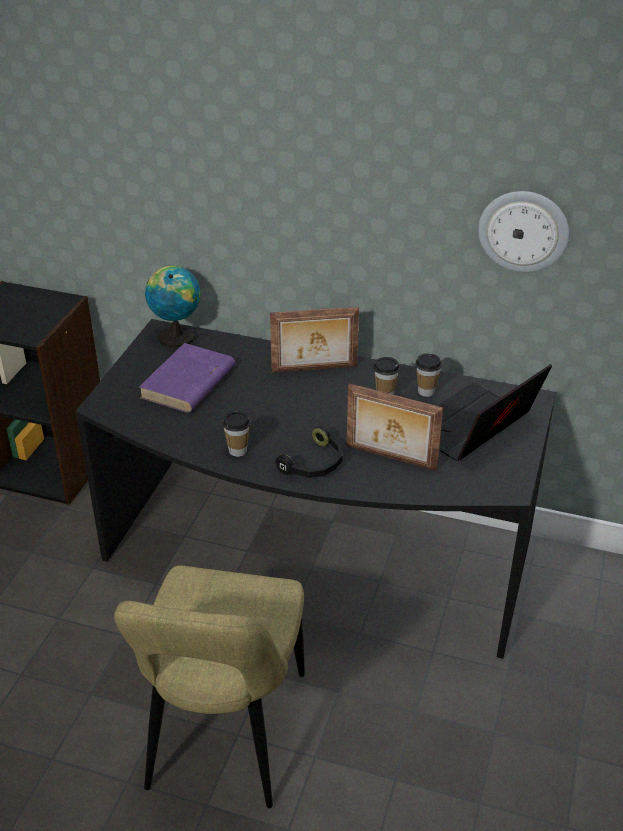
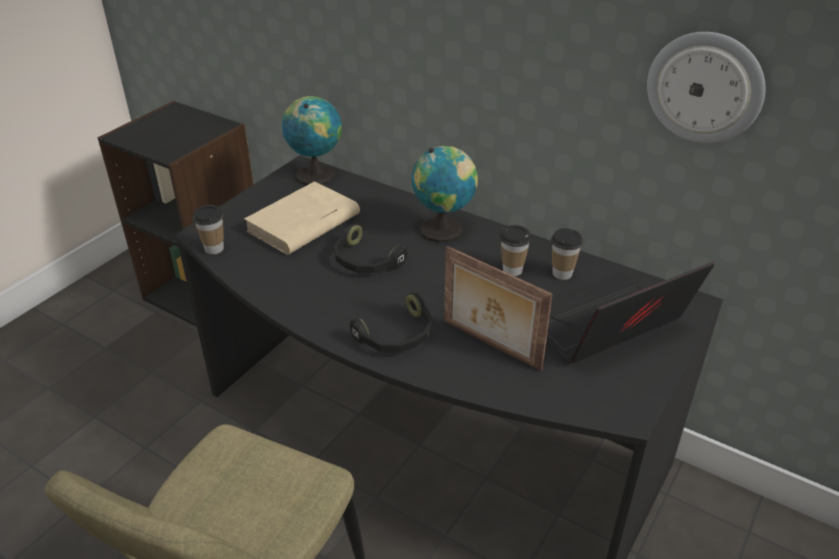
camera: 15 degrees right, 0 degrees up
(188, 383) = (303, 224): purple book -> beige book
(238, 451) = (319, 305): cup -> cup (214, 249)
(259, 408) = (364, 261): none -> black headphones
(314, 369) = (444, 230): picture frame -> globe

